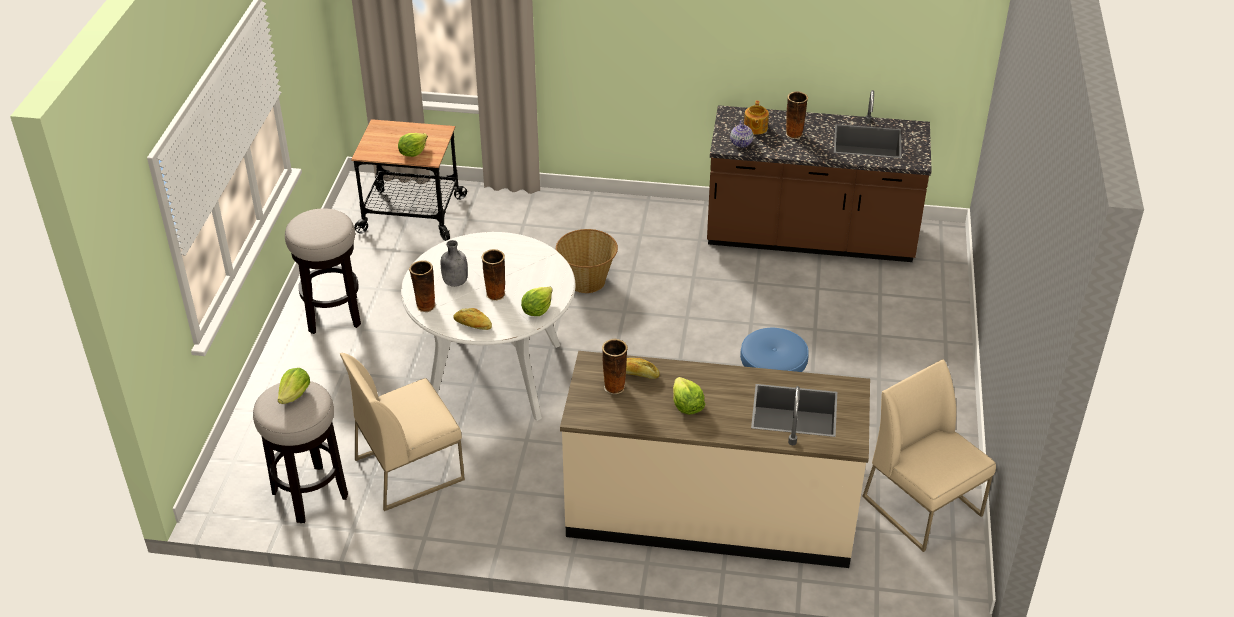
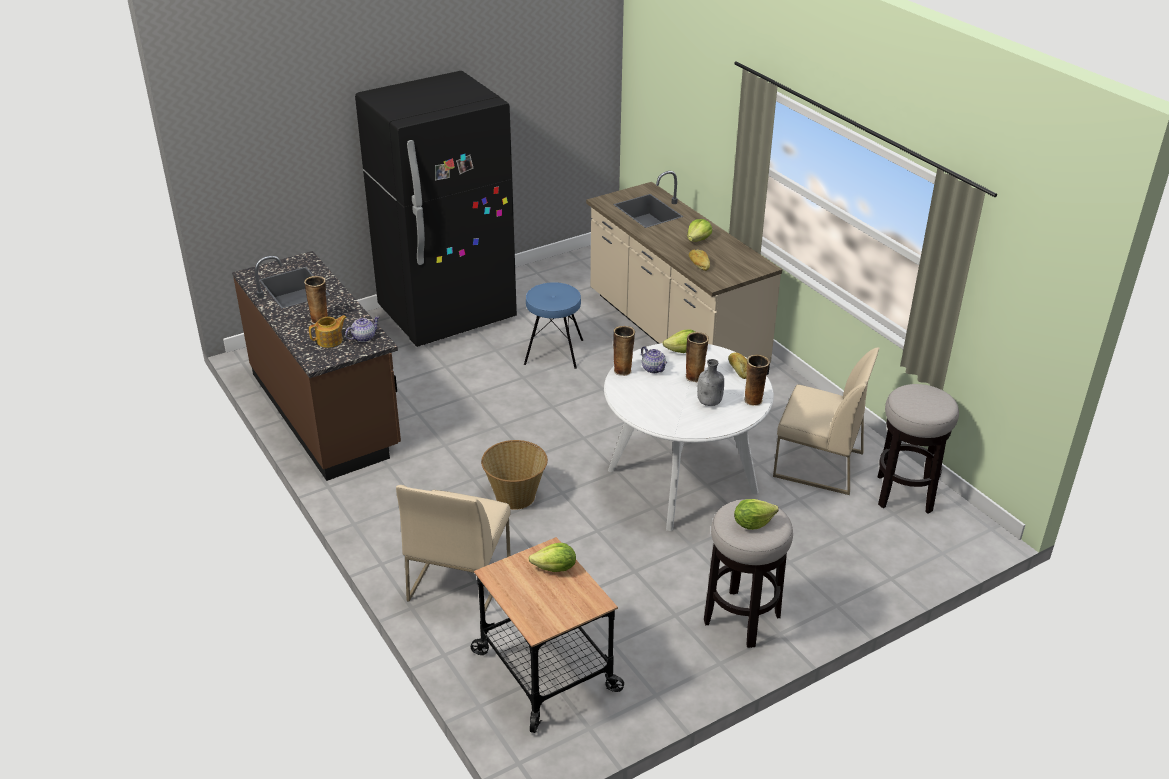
camera: 130 degrees left, 5 degrees down
(295, 395) = (917, 401): lettuce -> lettuce (752, 523)
(535, 280) = (653, 368): none -> teapot
(614, 387) = (722, 266): vase -> vase (623, 370)
(912, 372) = (447, 315): none -> black fridge
(923, 506) = (567, 275): beige chair -> beige chair (459, 578)

